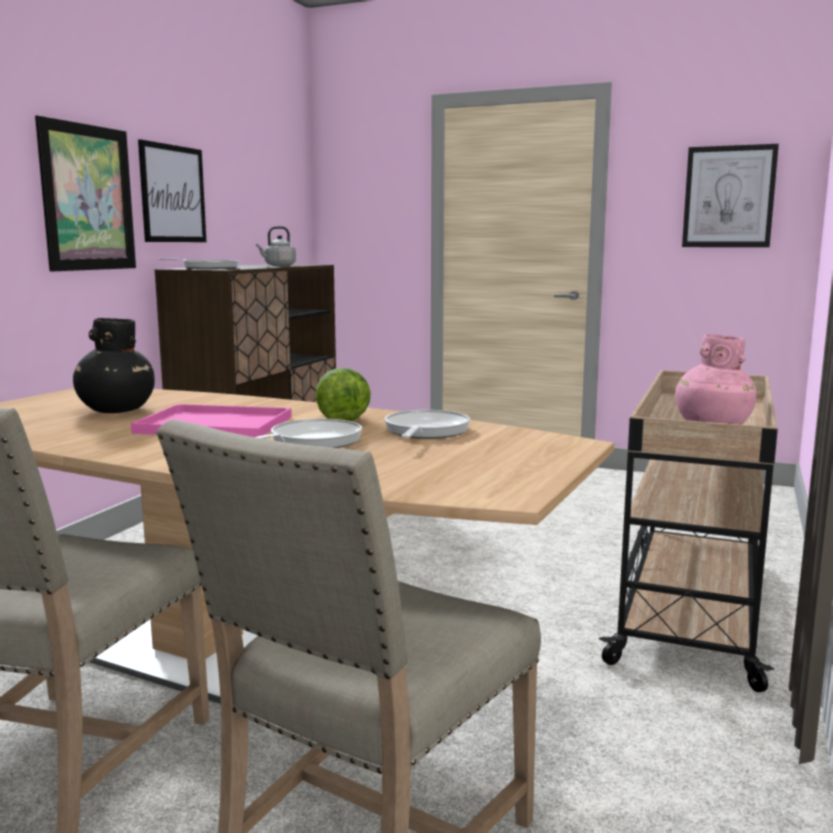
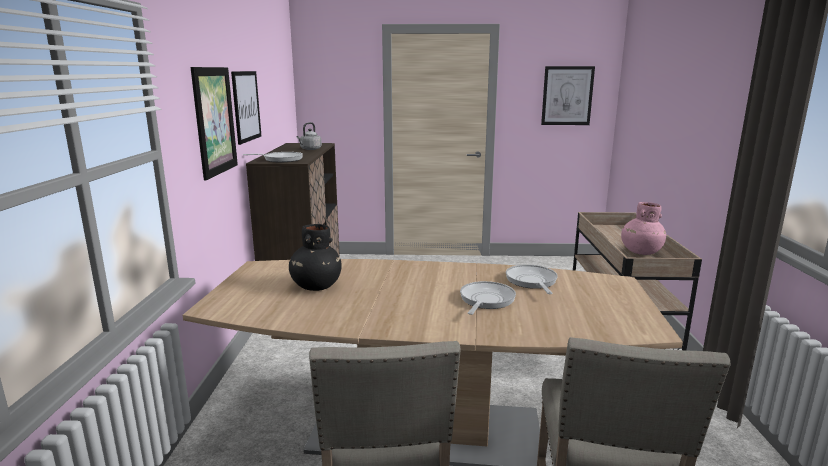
camera: 20 degrees left, 5 degrees up
(211, 425) = (403, 293): pink tray -> none
(341, 418) = (467, 275): lettuce -> none

